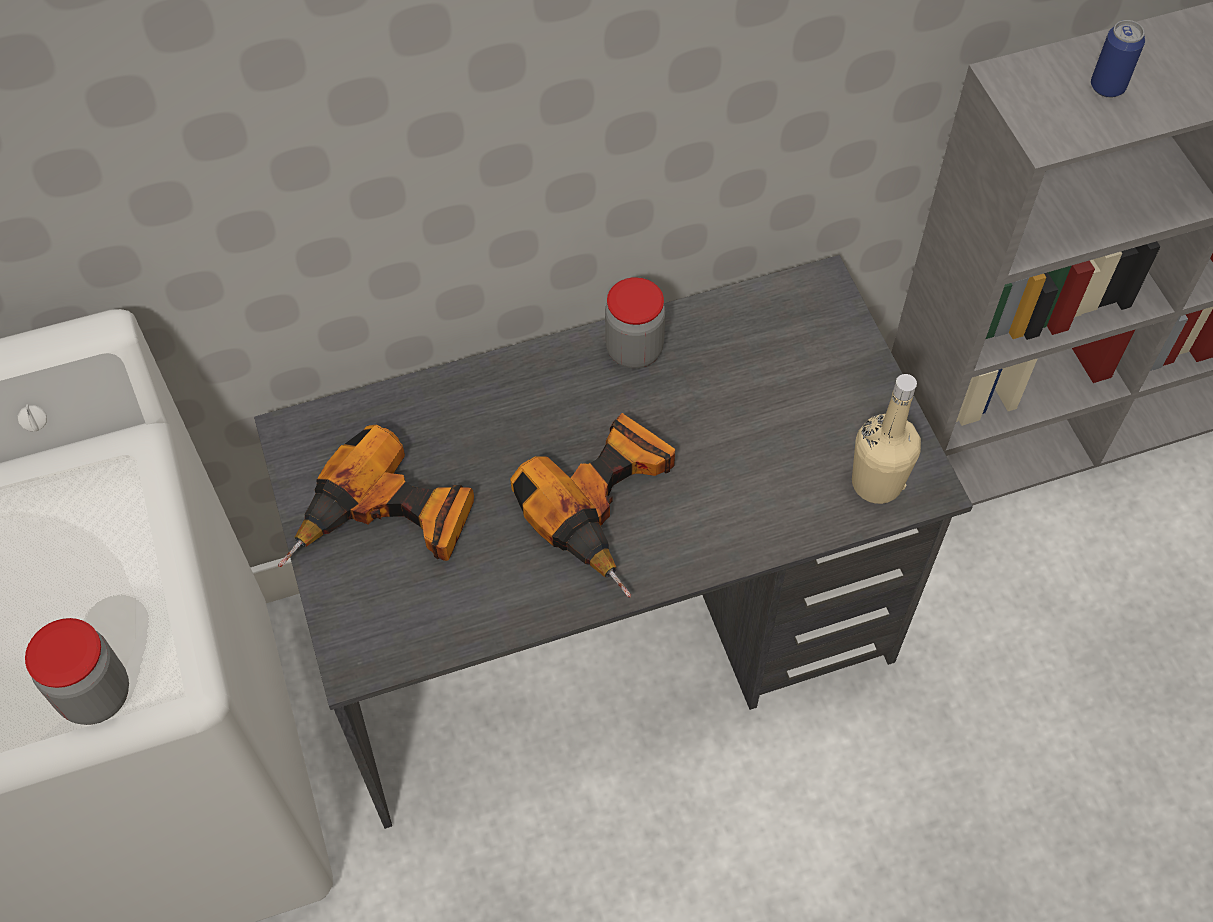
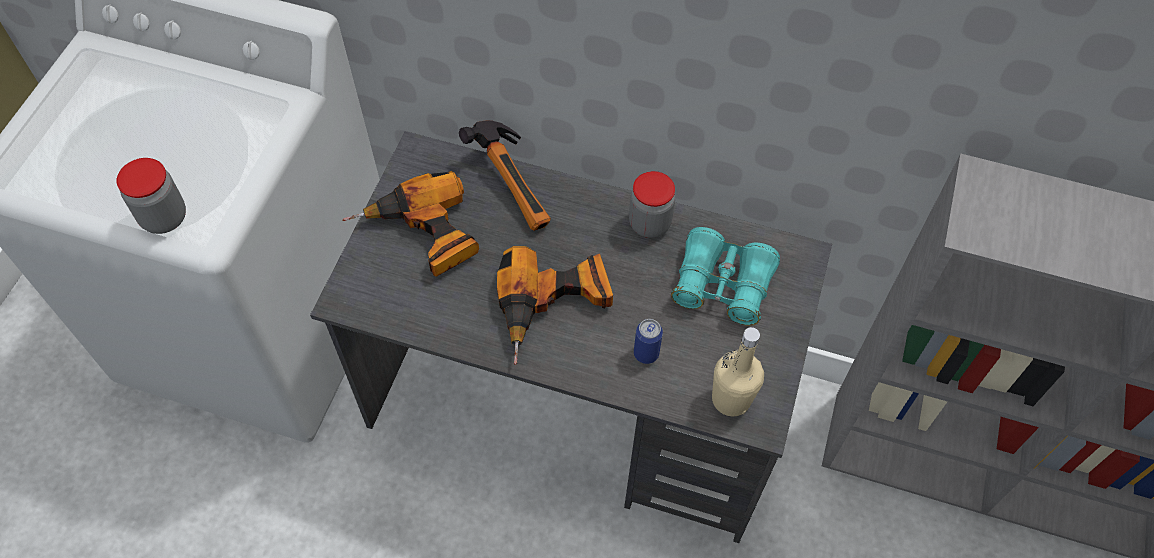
camera: 35 degrees right, 0 degrees up
(447, 397) = (517, 184): none -> hammer
(767, 368) = (722, 285): none -> turquoise binoculars
(1107, 87) = (1049, 223): can -> can (646, 353)

